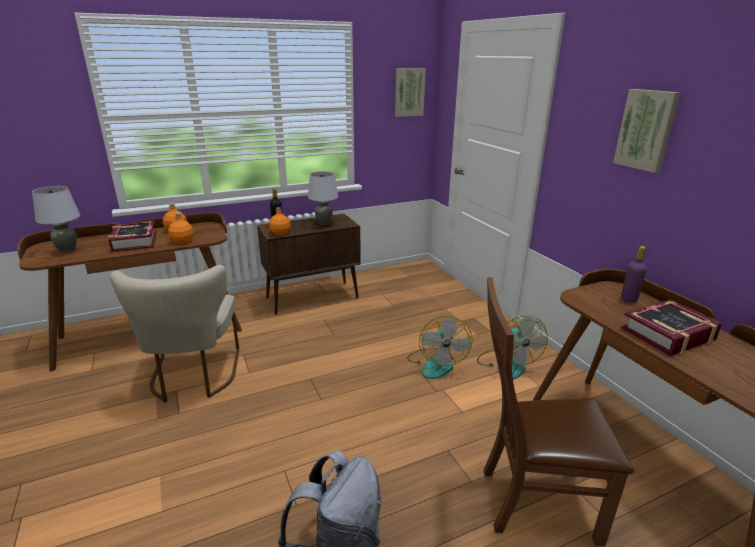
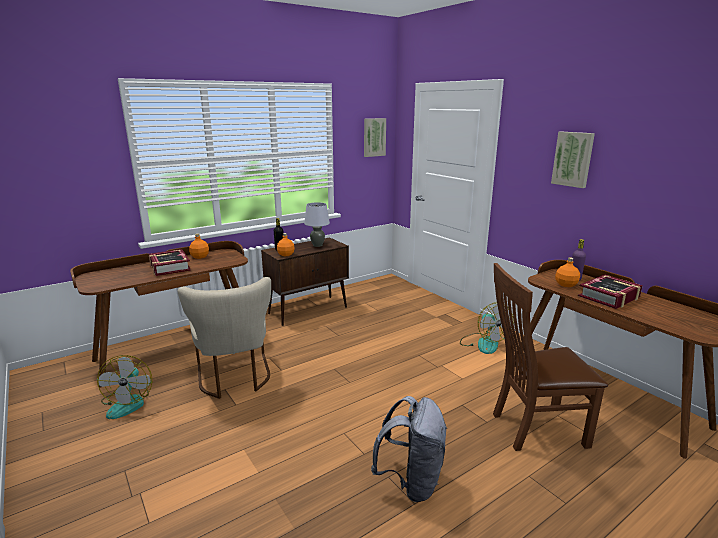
camera: 10 degrees left, 5 degrees down
(67, 250) = (114, 277): grey table lamp -> none
(182, 241) = (212, 264): orange bottle -> orange bottle (566, 285)
(436, 363) = (429, 348): fan -> fan (128, 402)

